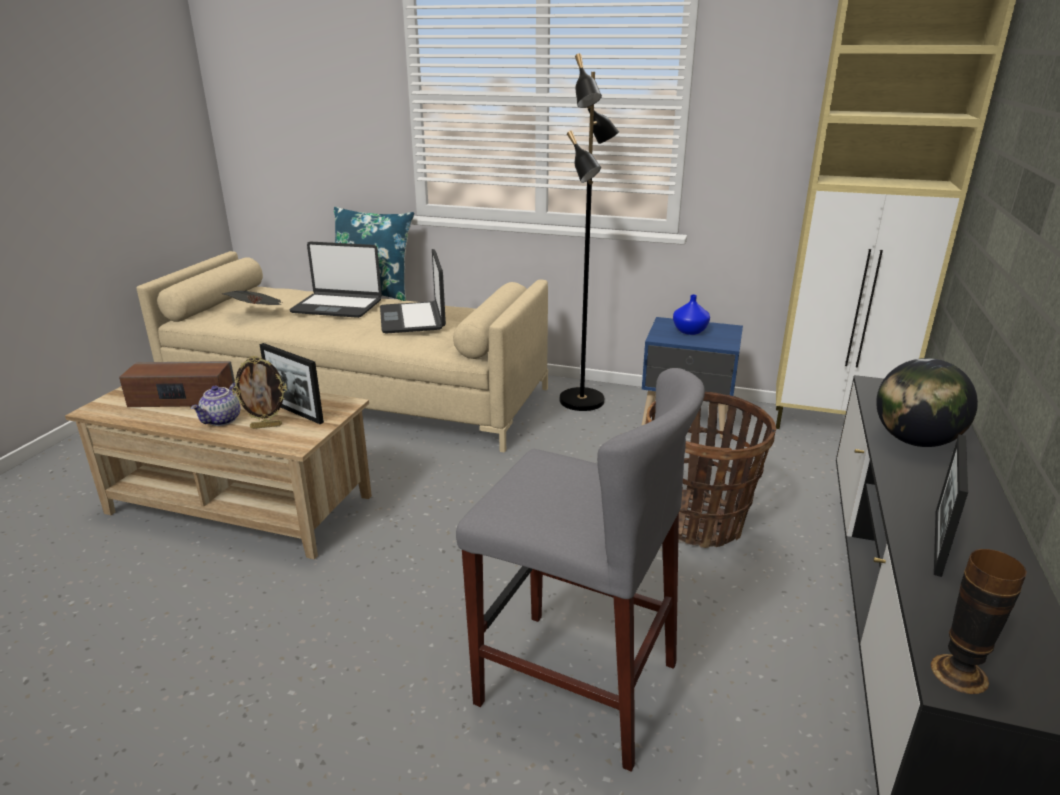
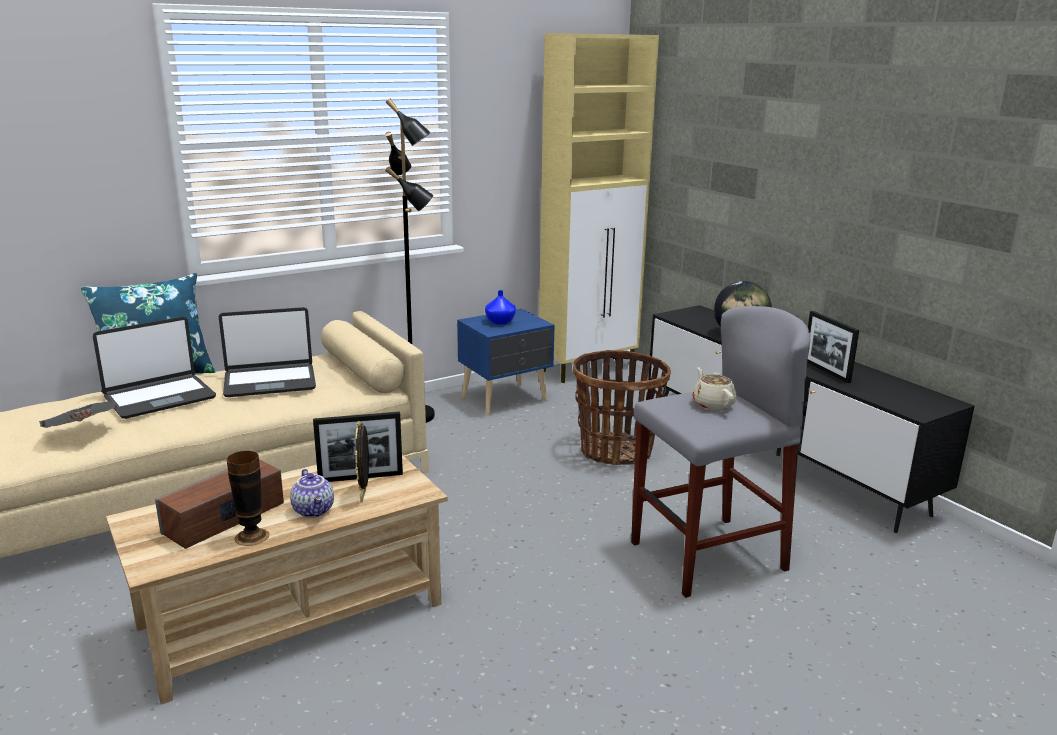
camera: 50 degrees left, 5 degrees down
(266, 426) = (364, 495): picture frame -> picture frame turned 150 degrees clockwise
(413, 319) = (270, 382): laptop -> laptop turned 45 degrees counterclockwise
(581, 489) = (712, 404): none -> beige teapot
(959, 673) = (912, 409): vase -> vase (252, 536)

